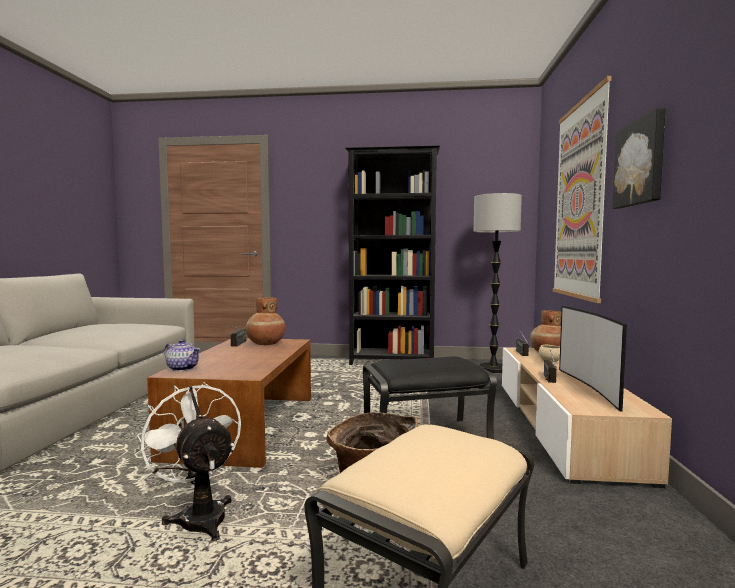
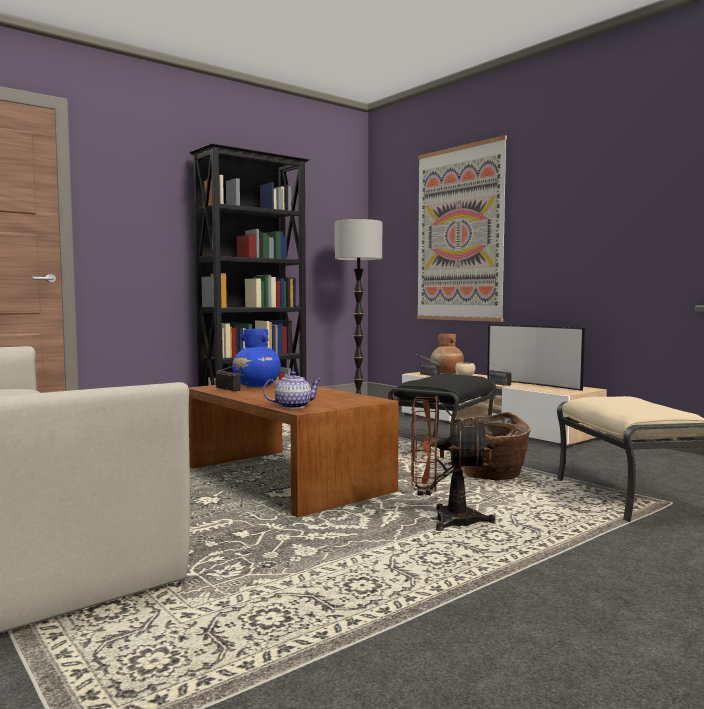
camera: 45 degrees left, 0 degrees up
(199, 515) = (444, 521): white fan -> brown fan
(265, 344) = (257, 386): brown vase -> blue vase
(641, 162) = (553, 211): picture -> none

